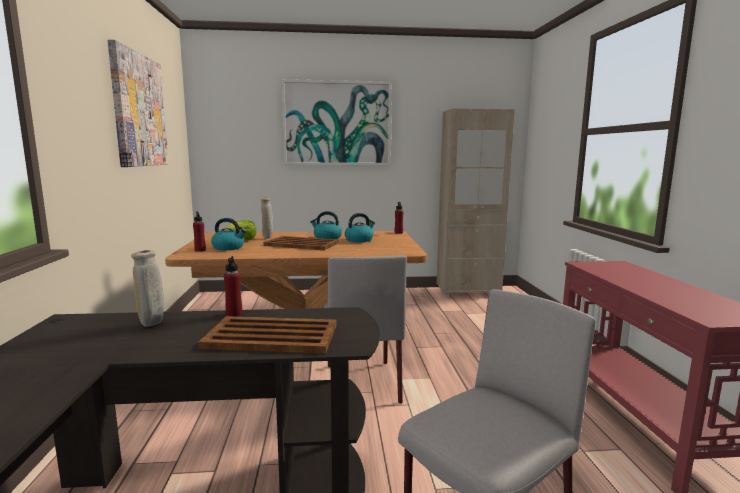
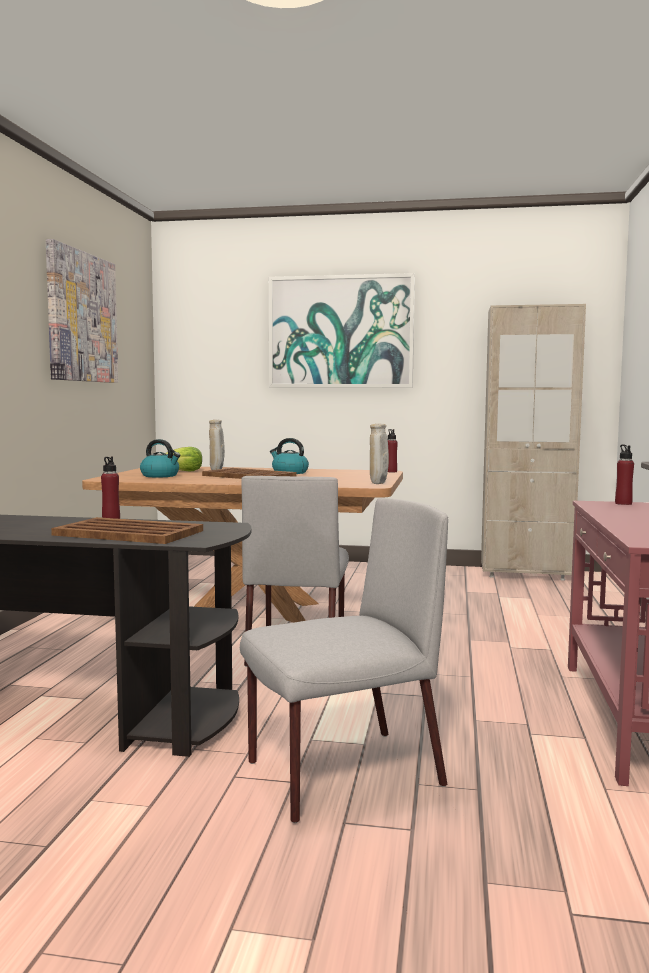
camera: 15 degrees right, 5 degrees down
(152, 325) = (26, 522): beige vase -> beige vase (378, 484)
(200, 250) = (126, 476): red bottle -> red bottle (623, 503)
(359, 240) = (326, 475): kettle -> none

